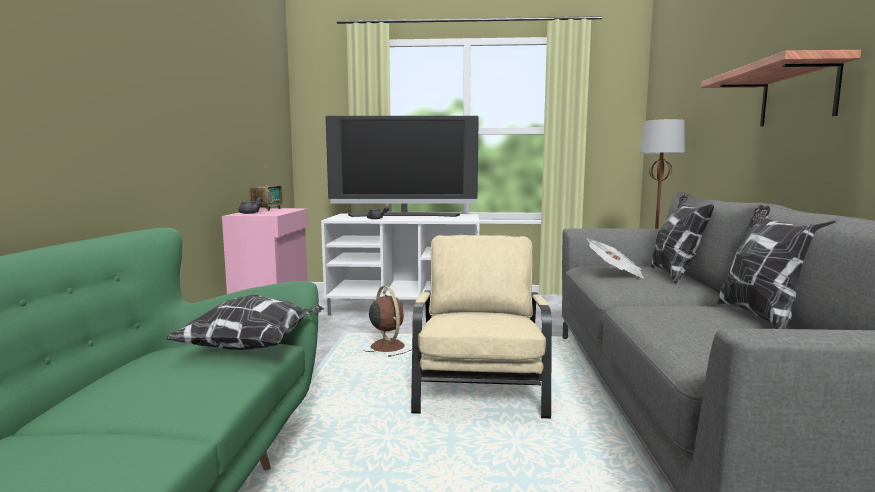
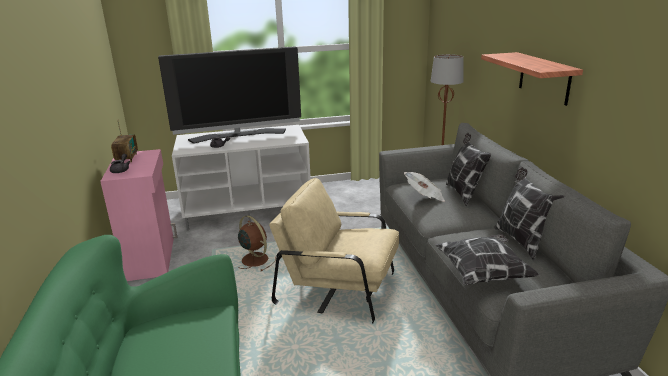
camera: 15 degrees left, 15 degrees up
(253, 347) = (202, 316): pillow -> pillow (483, 273)
(480, 385) = (339, 288): beige armchair -> beige armchair turned 60 degrees counterclockwise

